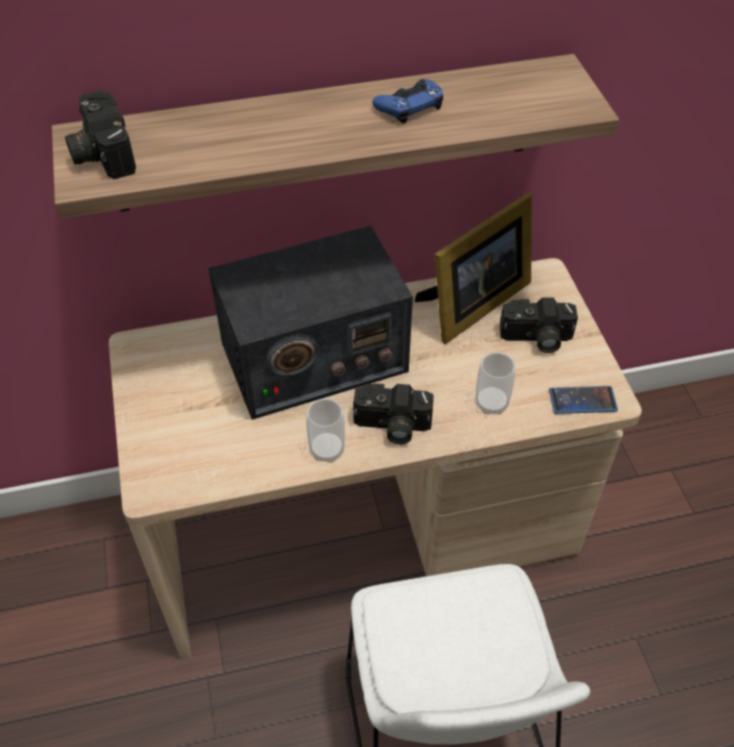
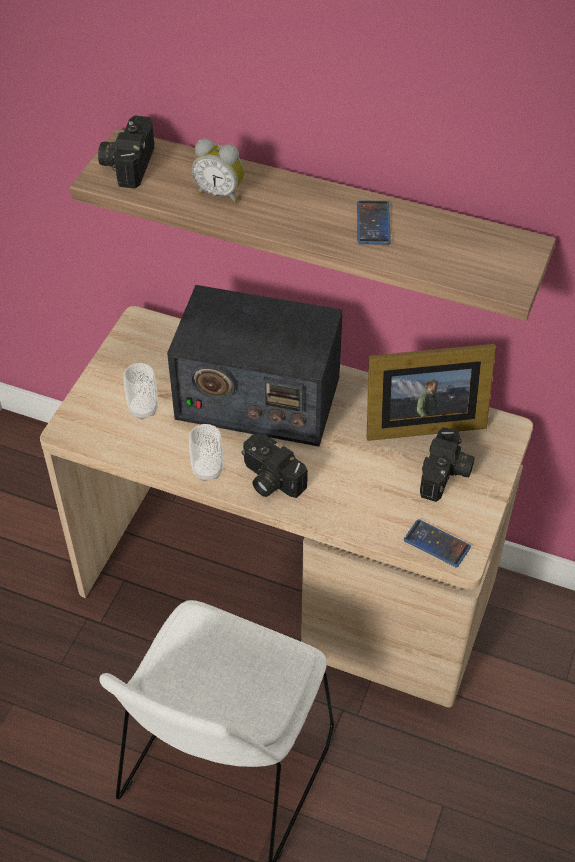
camera: 35 degrees right, 0 degrees up
(232, 141) = (220, 193): none -> alarm clock
(409, 106) = (373, 223): blue game controller -> phone
(491, 403) = (361, 505): cup -> cup (143, 409)
(536, 338) = (446, 476): camera -> camera turned 105 degrees counterclockwise

